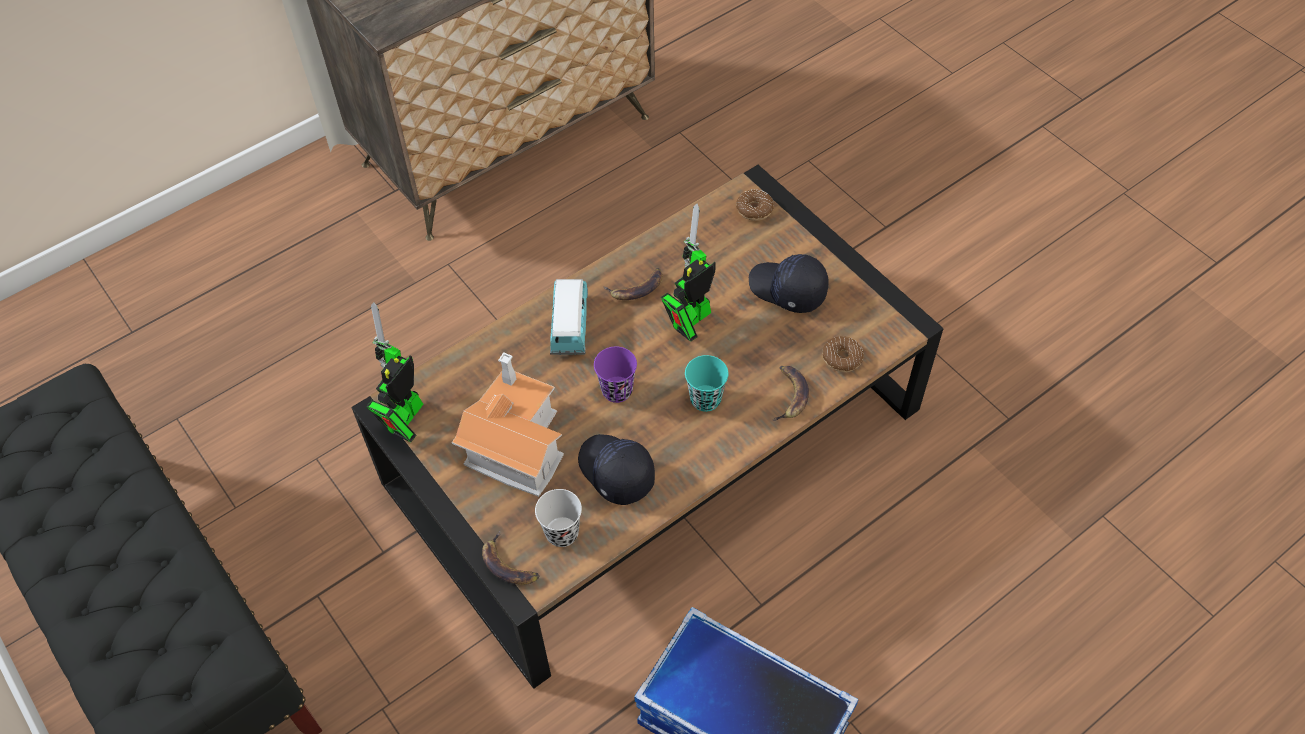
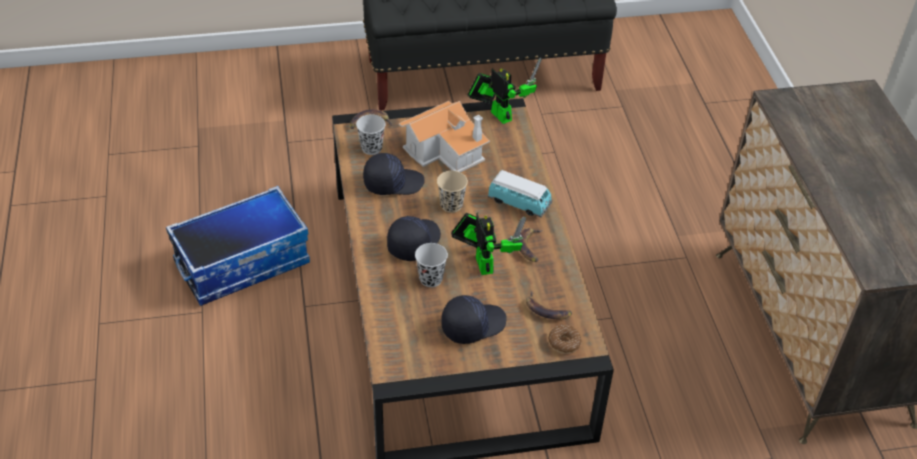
camera: 115 degrees right, 10 degrees down
(617, 390) = (451, 205): purple cup -> beige cup
(705, 399) = (413, 242): turquoise cup -> black cap
(750, 355) = (431, 279): none -> black cup
(789, 395) = (384, 284): banana -> banana (546, 310)
(842, 358) = (392, 325): donut -> none

